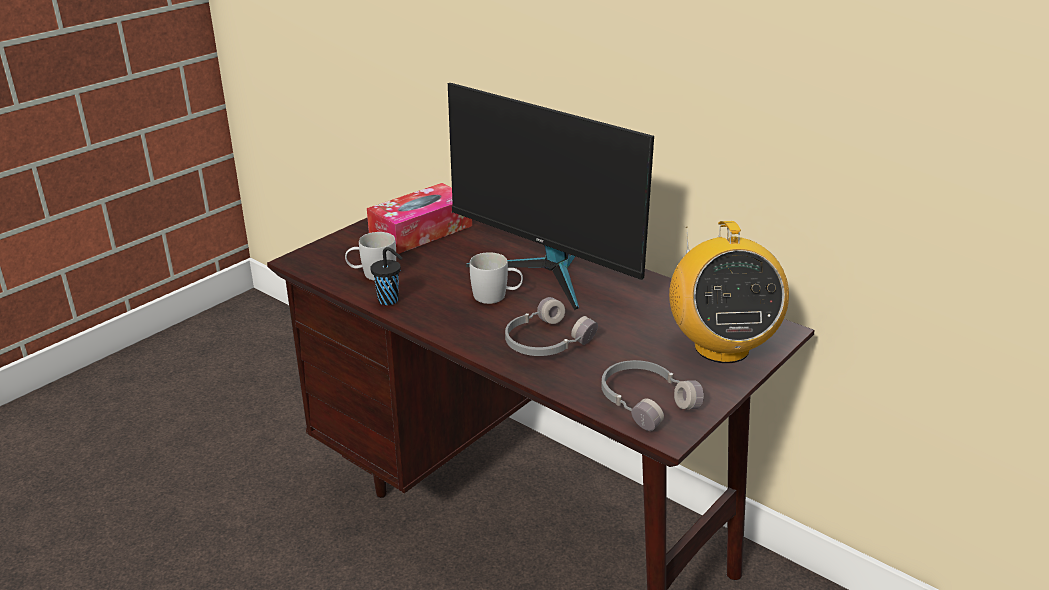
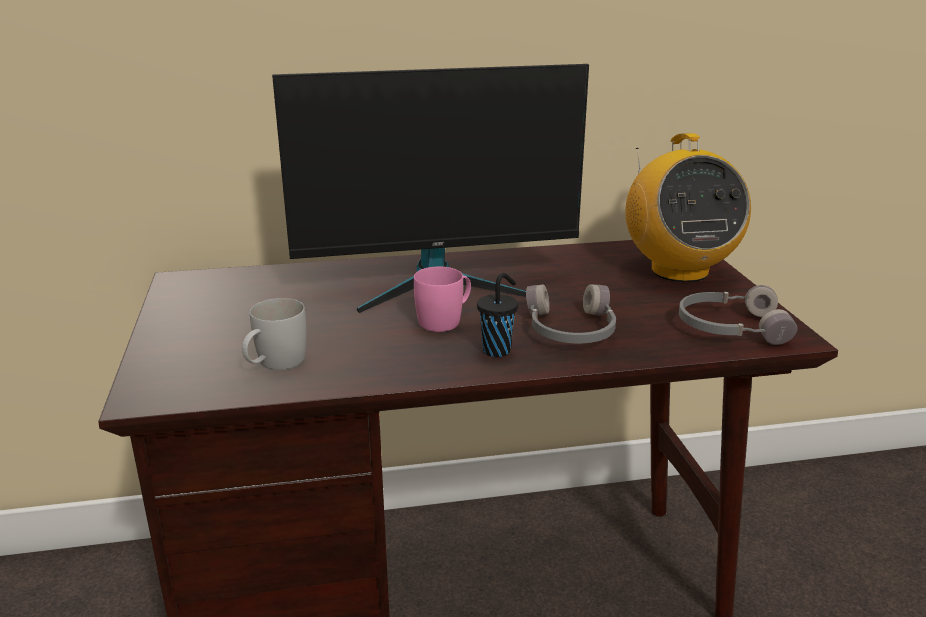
camera: 50 degrees left, 5 degrees down
(389, 300) = (353, 375): black cup -> black cup (498, 350)
(421, 231) = (237, 306): tissue box -> none
(496, 296) = (445, 320): white mug -> pink mug
(721, 347) = (678, 270): radio -> radio turned 45 degrees clockwise

